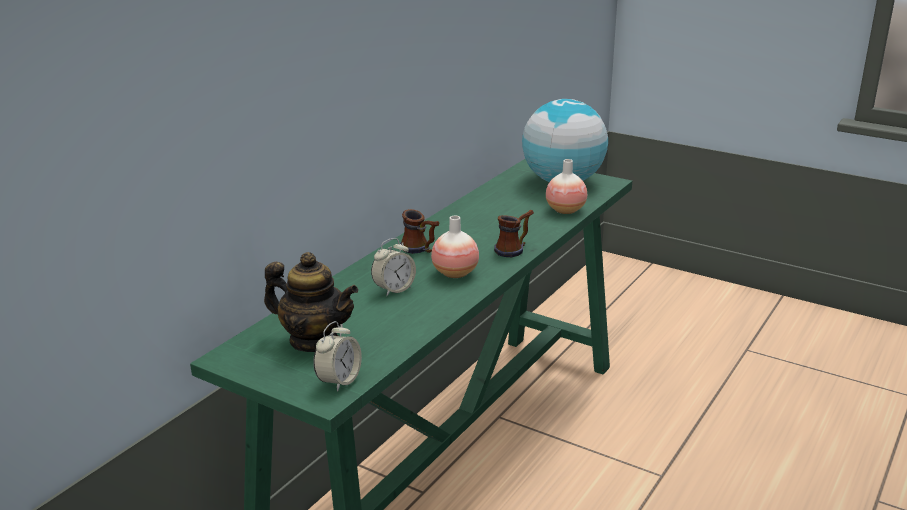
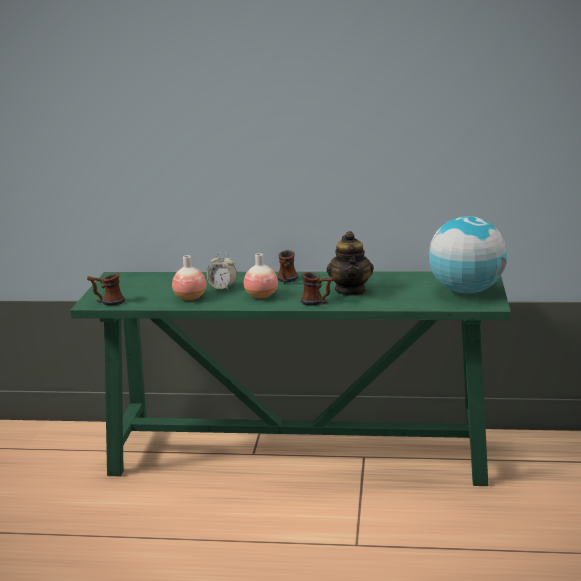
camera: 65 degrees right, 5 degrees down
(314, 341) = (144, 287): teapot -> teapot (351, 290)
(339, 381) = (107, 302): alarm clock -> mug
(565, 210) = (408, 302): vase -> vase (190, 298)

